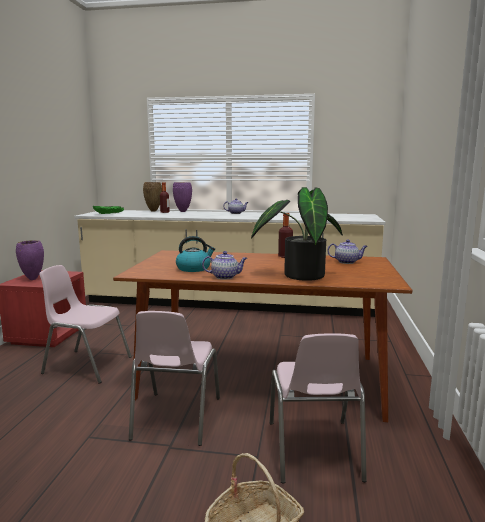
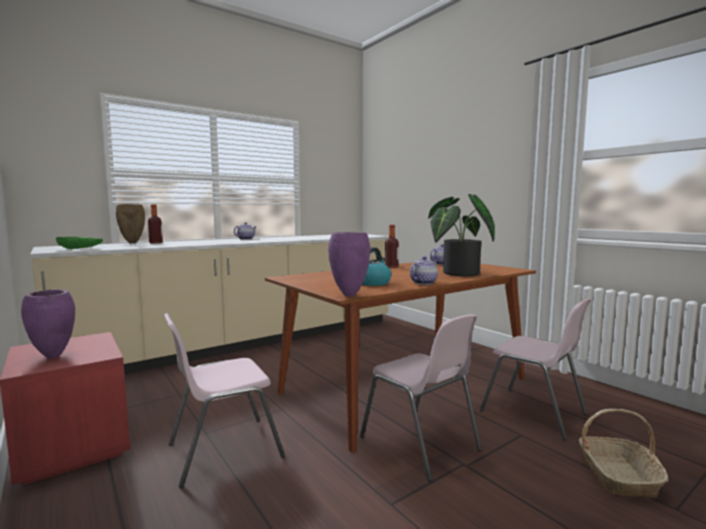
camera: 45 degrees left, 5 degrees down
(183, 211) = (176, 241): purple vase -> purple vase (349, 295)

